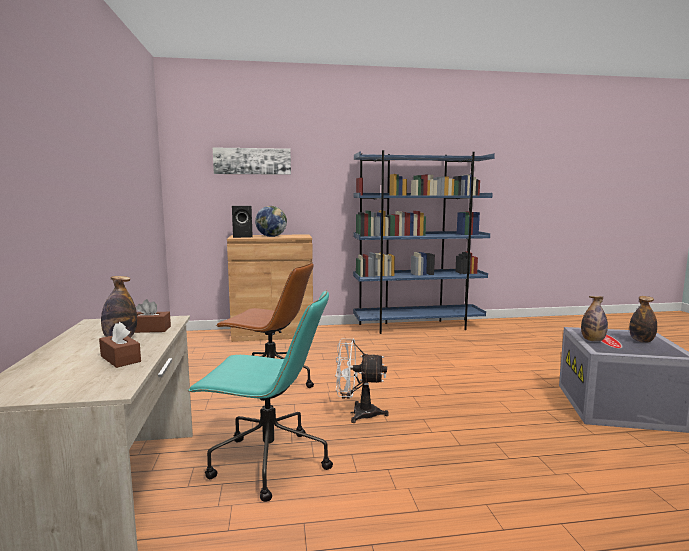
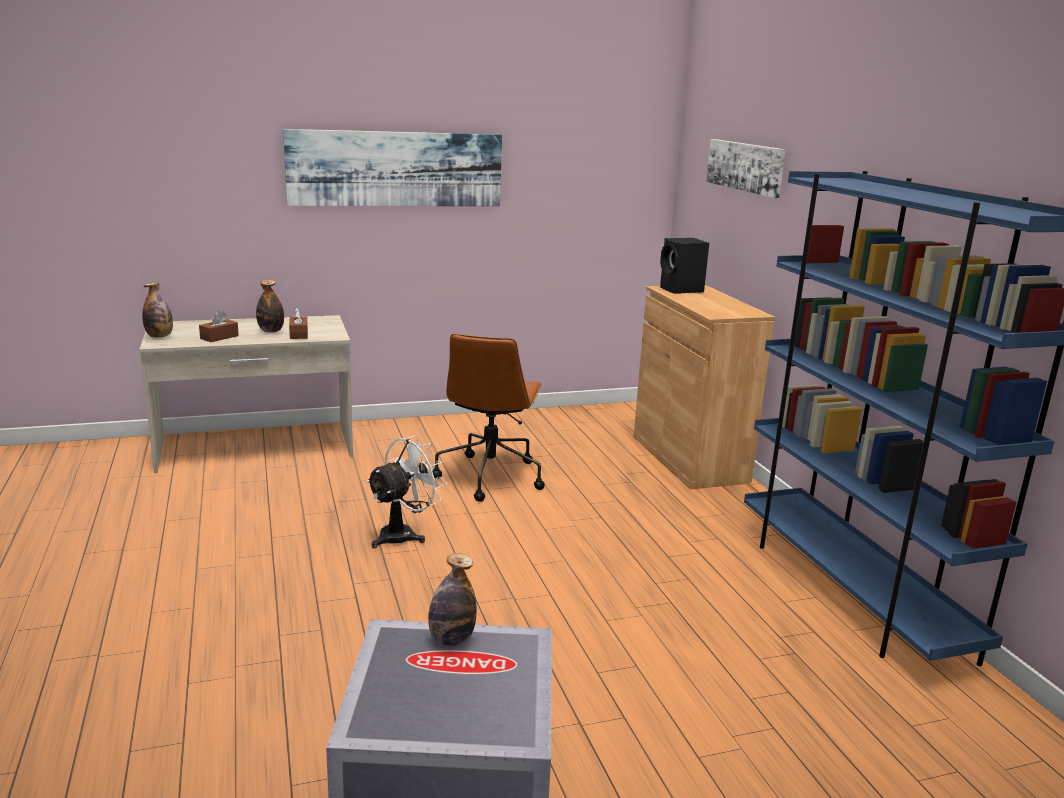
camera: 80 degrees right, 10 degrees up
(87, 158) = (396, 169): none -> picture
(267, 463) = (296, 494): turquoise office chair -> none
(271, 236) = (699, 301): globe -> none
(358, 413) = (403, 534): white fan -> white fan turned 45 degrees clockwise
(641, 341) = (455, 705): bottle -> bottle (159, 336)

